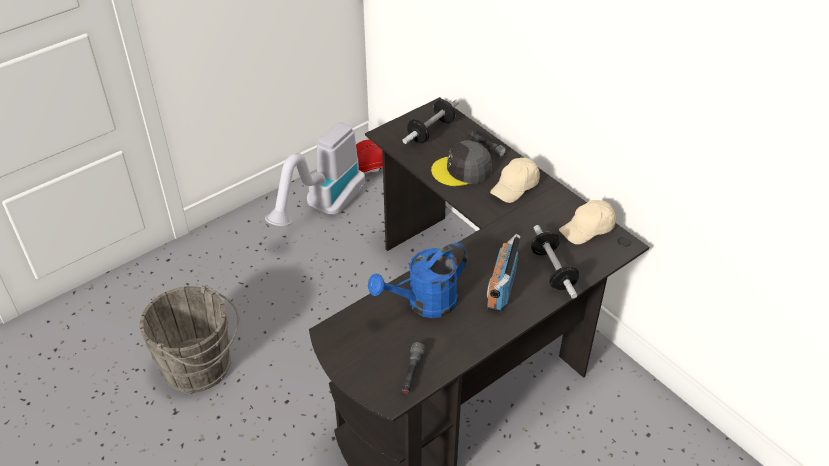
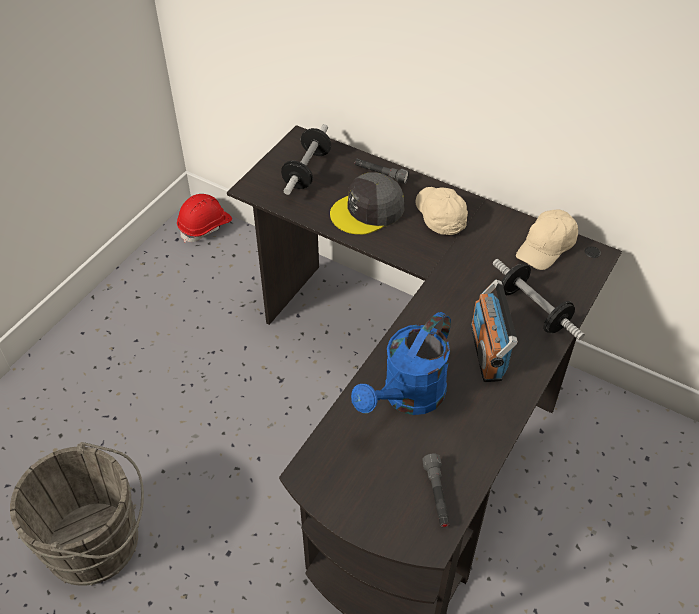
camera: 20 degrees left, 5 degrees up
(323, 210) = (170, 294): vacuum cleaner -> none
(515, 187) = (439, 216): beige cap -> beige cap turned 135 degrees clockwise

